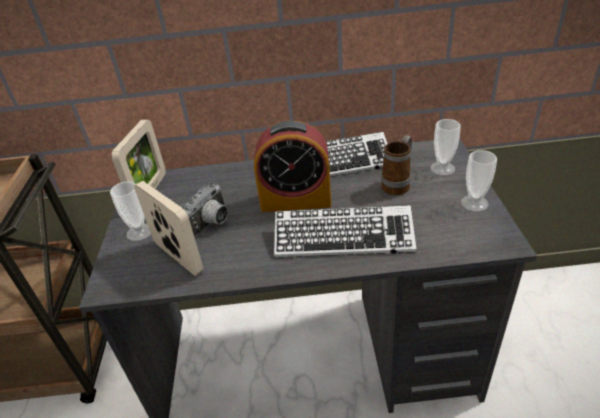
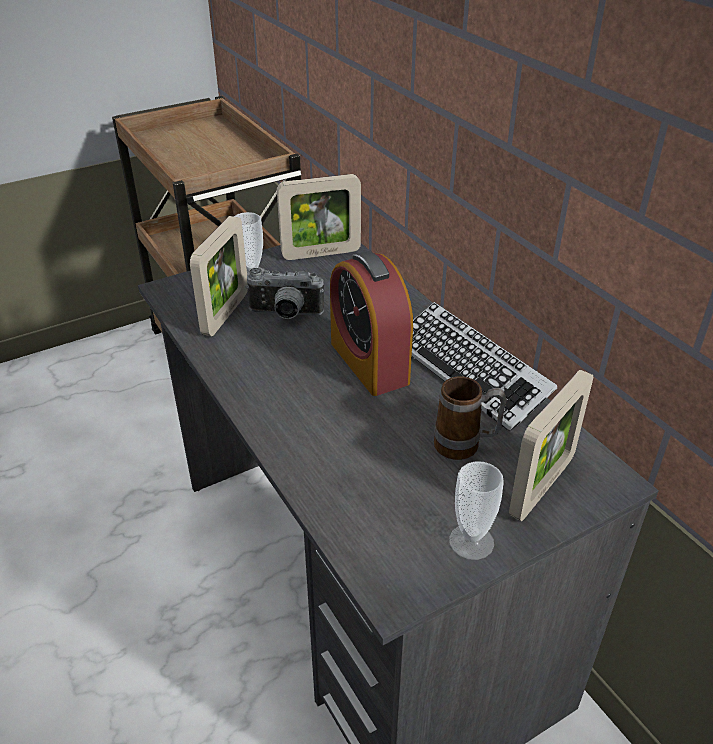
camera: 60 degrees right, 0 degrees up
(343, 238) = (317, 424): keyboard -> none
(442, 168) = (542, 487): cup -> picture frame

